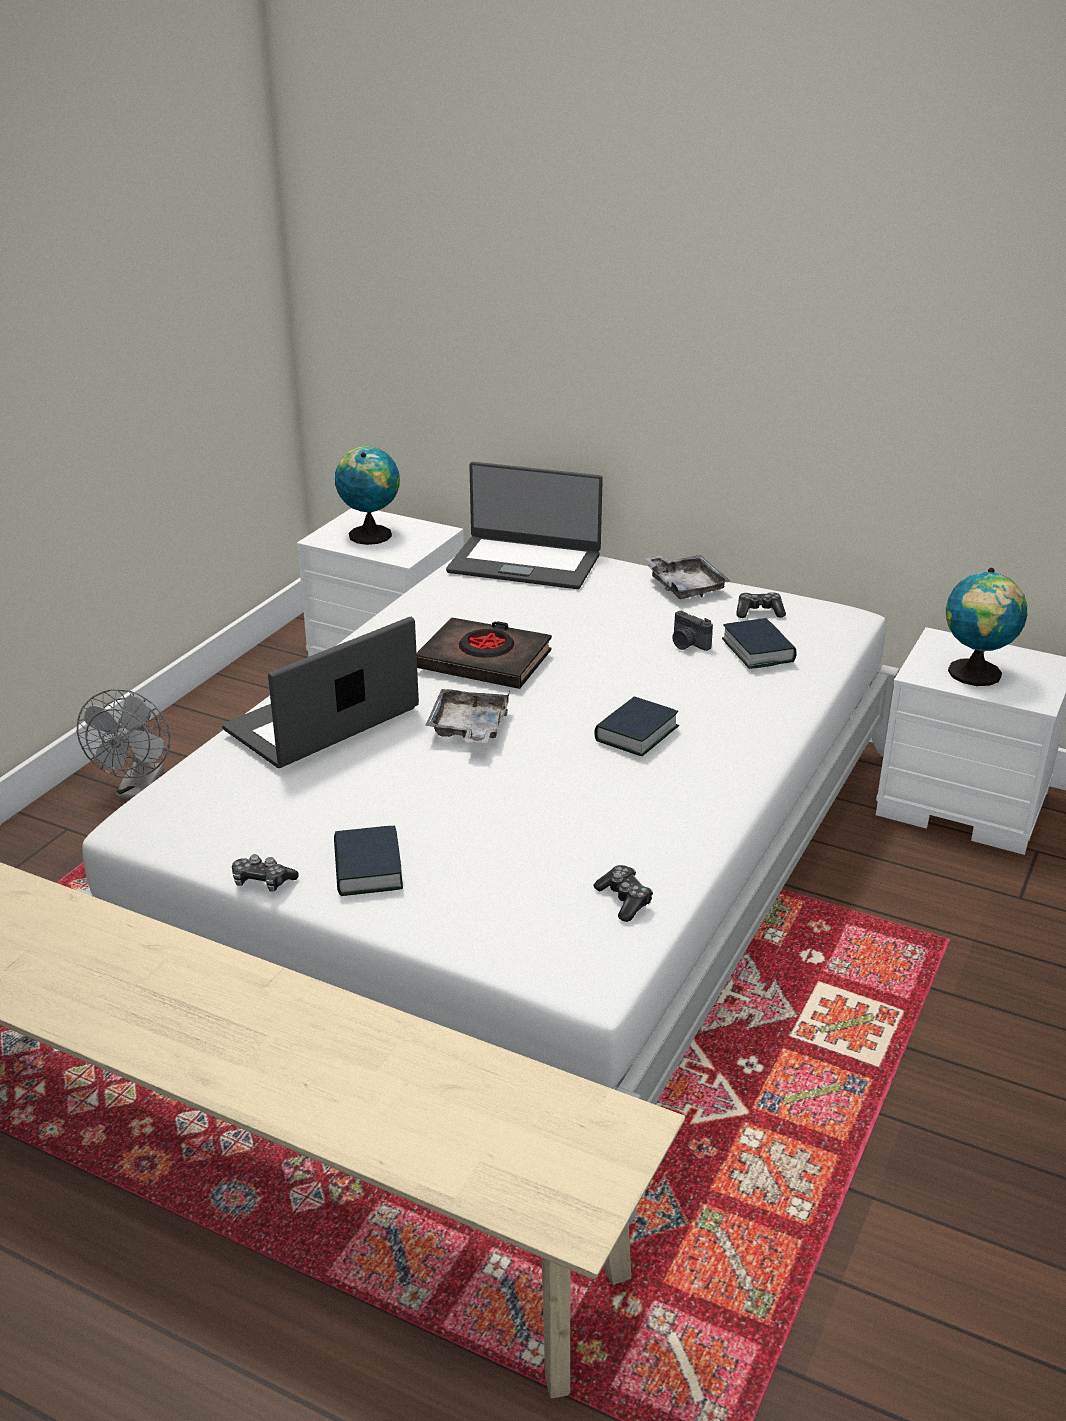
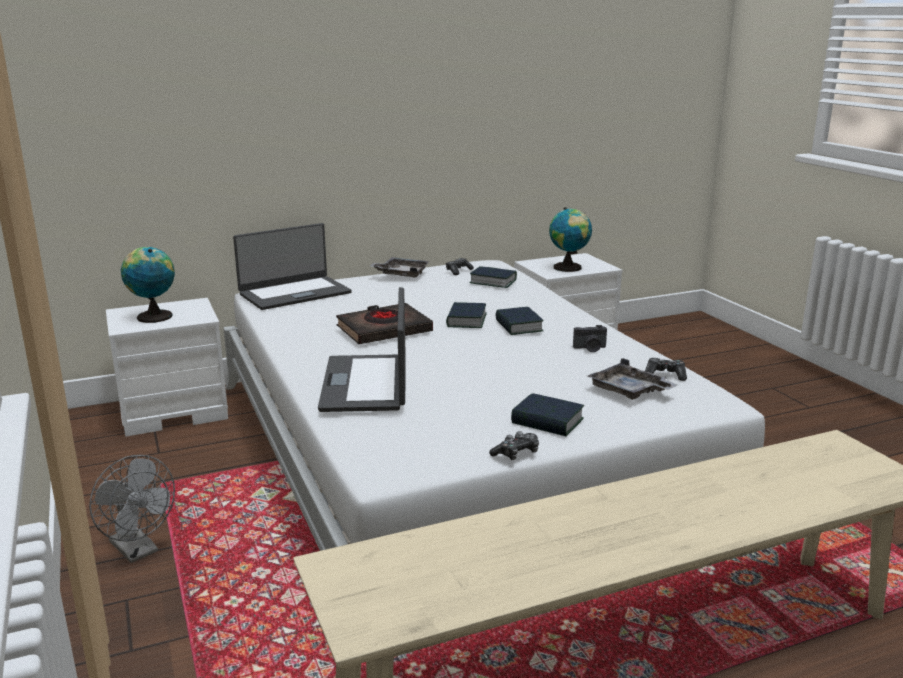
camera: 50 degrees left, 10 degrees down
(469, 729) = (448, 354): grey tray -> grey tray (629, 391)
(595, 694) = (466, 320): none -> book
(688, 644) = (459, 290): camera -> camera (590, 348)

